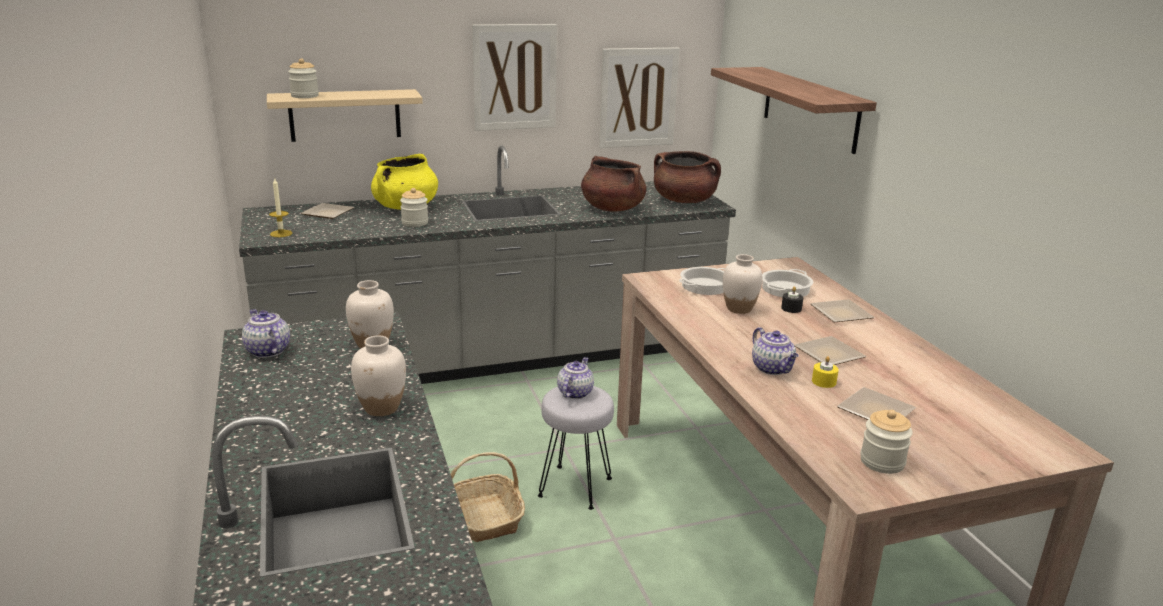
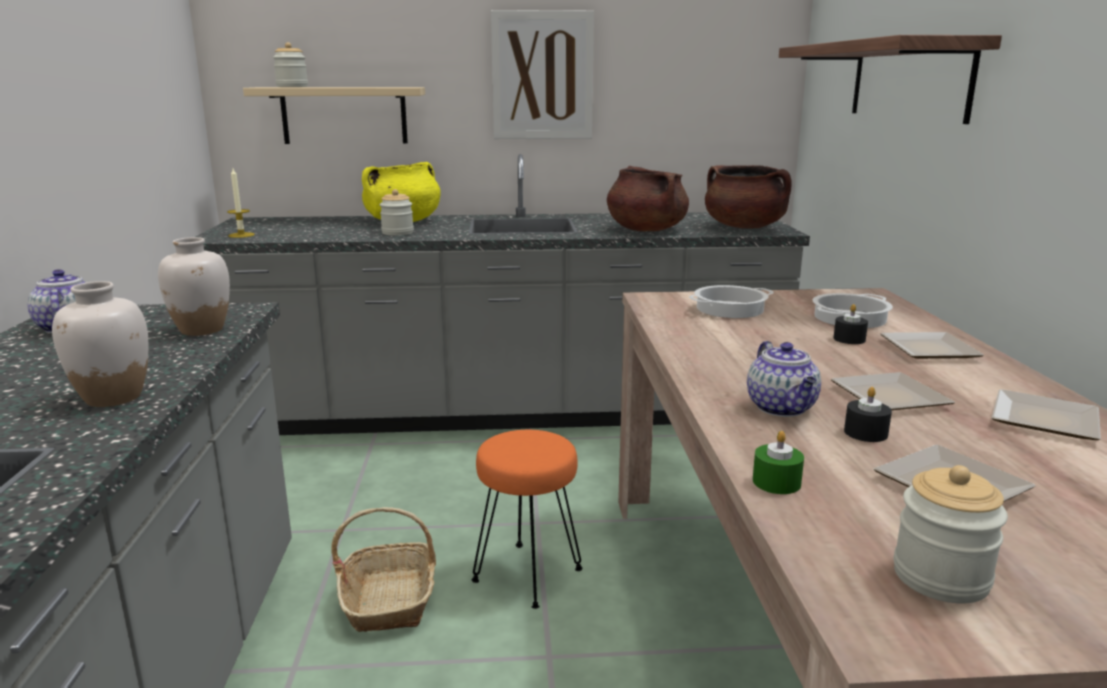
camera: 15 degrees right, 5 degrees down
(326, 214) = (310, 223): plate -> plate (1040, 420)
(575, 392) = (526, 440): teapot -> none
(575, 486) = (528, 574): grey stool -> orange stool
(638, 97) = (697, 106): picture -> none
(738, 309) = (766, 335): white vase -> none
(789, 419) = (776, 482): none -> green candle
(824, 382) = (865, 433): yellow candle -> black candle

